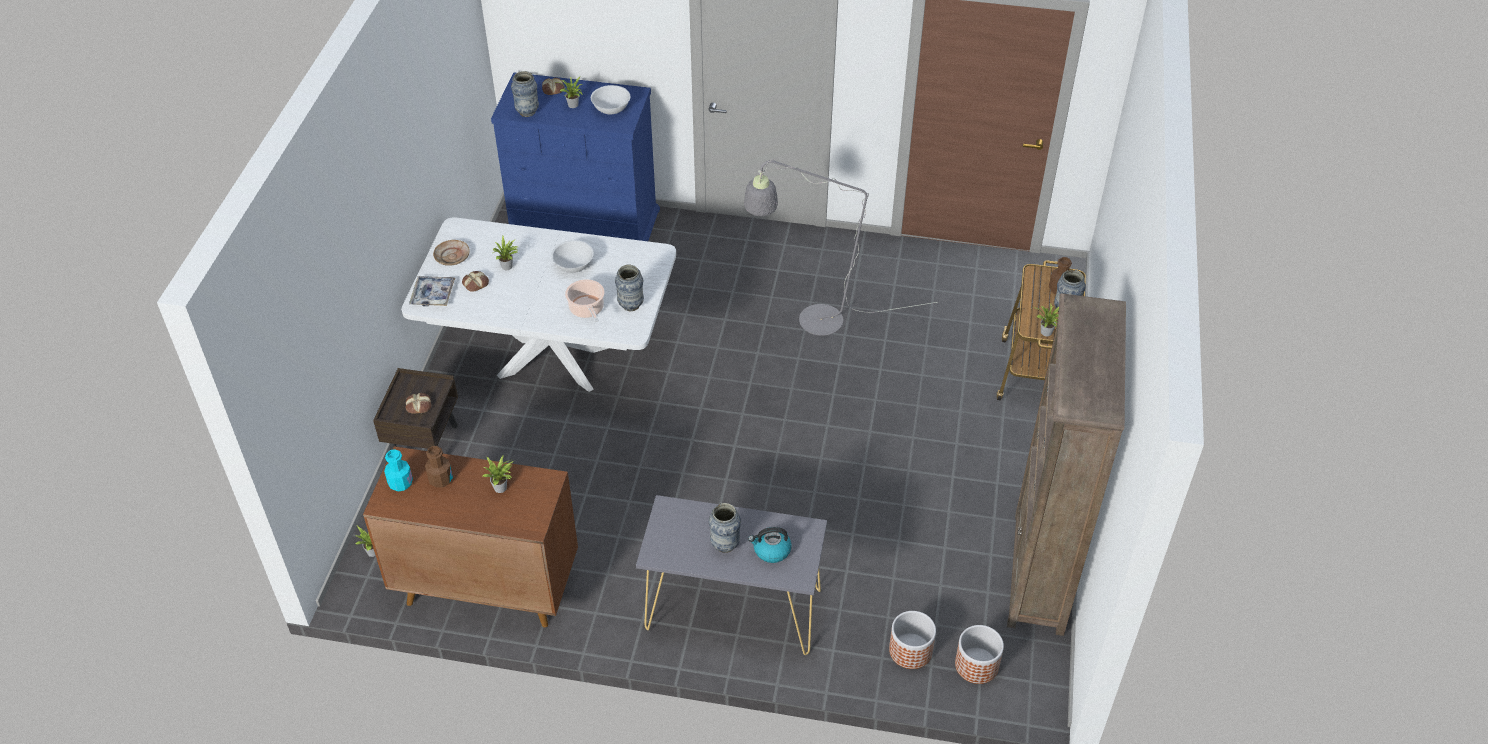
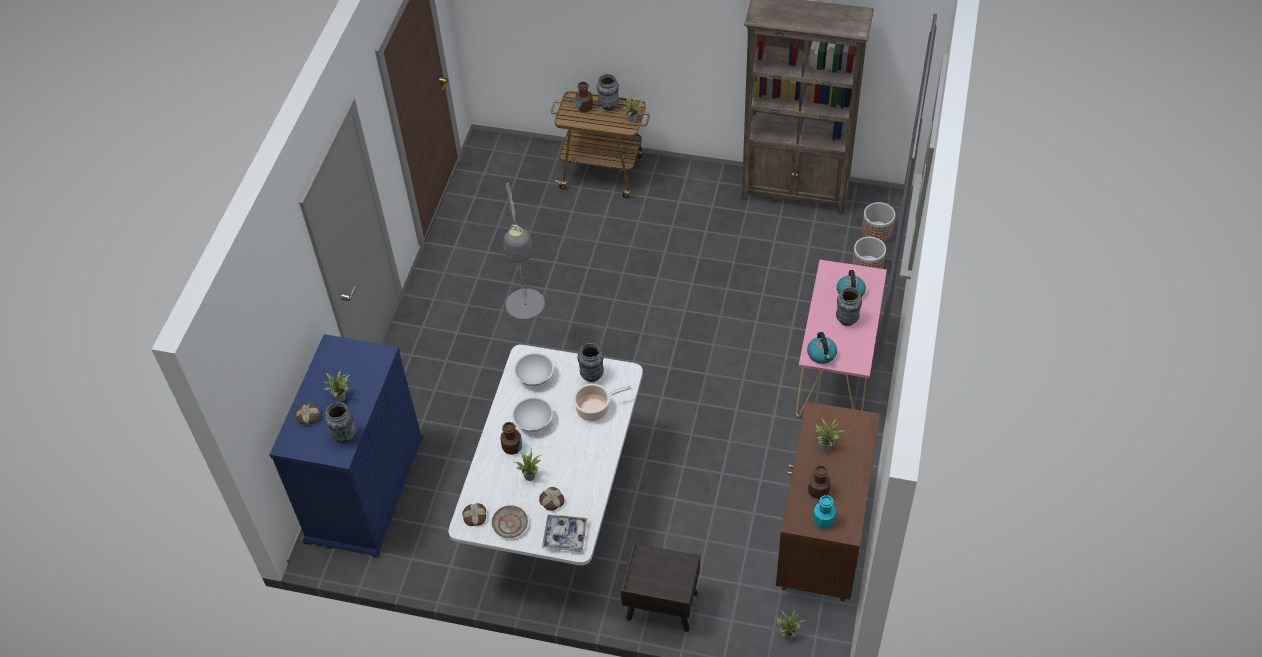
camera: 85 degrees left, 5 degrees up
(419, 405) = (668, 568): bread -> bread (474, 516)
(543, 252) = (512, 447): none -> brown bottle
(611, 109) = (353, 365): white bowl -> white bowl (535, 376)
(669, 517) = (822, 354): none -> kettle
(732, 609) = (836, 370): grey console table -> pink console table

